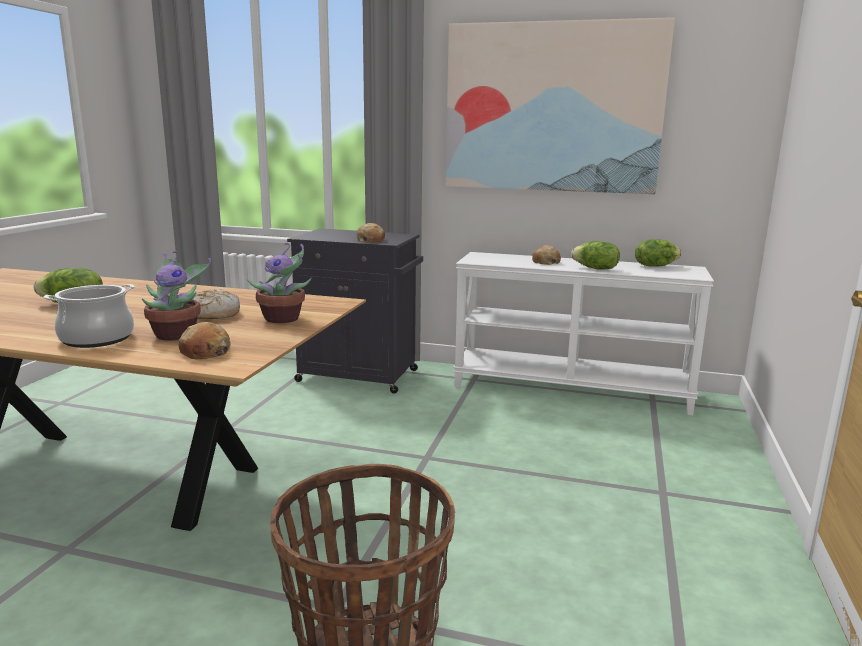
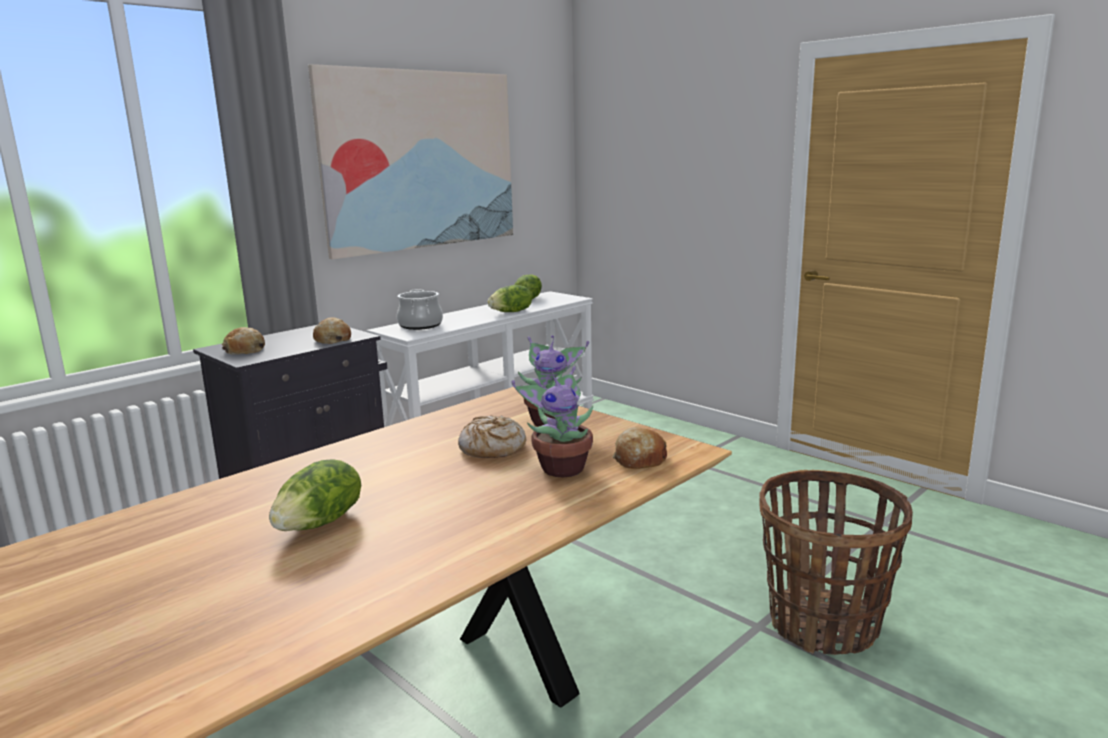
camera: 60 degrees left, 0 degrees up
(97, 339) = (534, 507): cooking pot -> cooking pot (420, 325)
(545, 262) = (461, 318): bread -> bread (245, 350)

